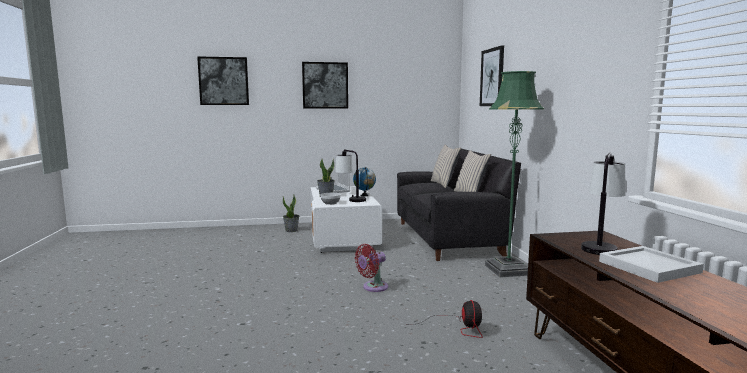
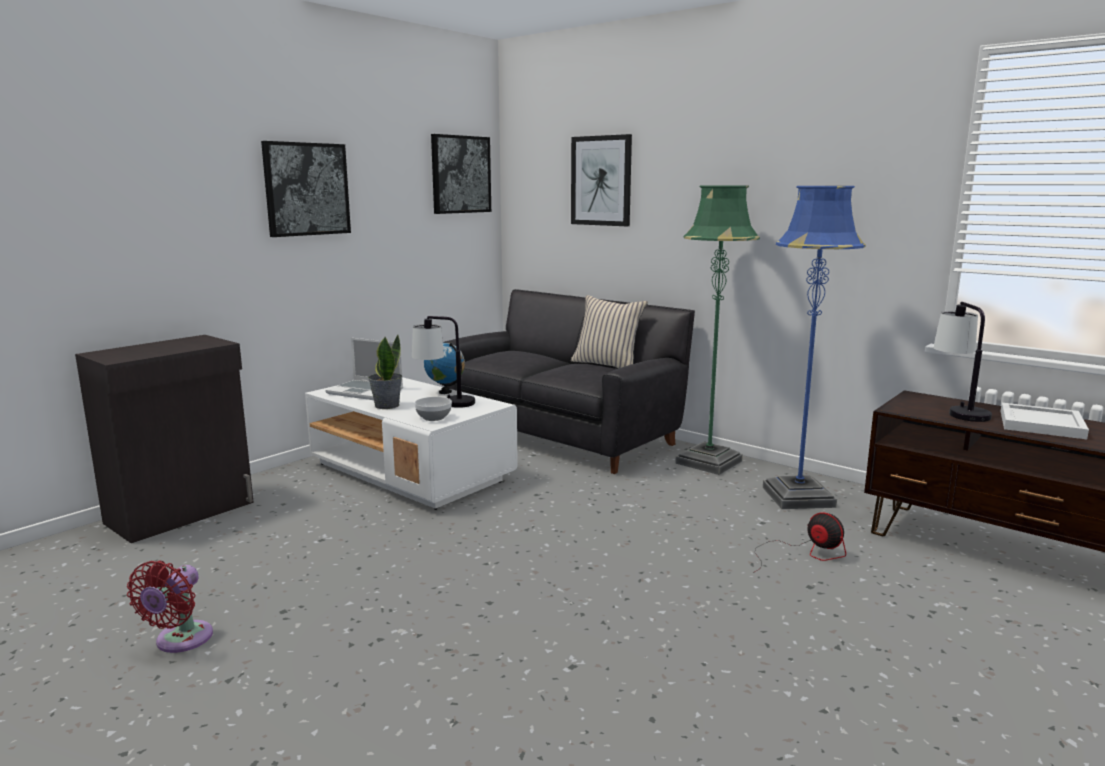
camera: 40 degrees left, 5 degrees up
(224, 81) = (96, 182): picture -> picture (460, 174)
(238, 230) = (182, 513): none -> black cabinet
(291, 230) = (297, 484): potted plant -> none
(373, 287) = (620, 539): red fan -> red fan (180, 641)
(444, 184) = (531, 352): beige pillow -> none
(527, 302) = (798, 497): none -> blue floor lamp

